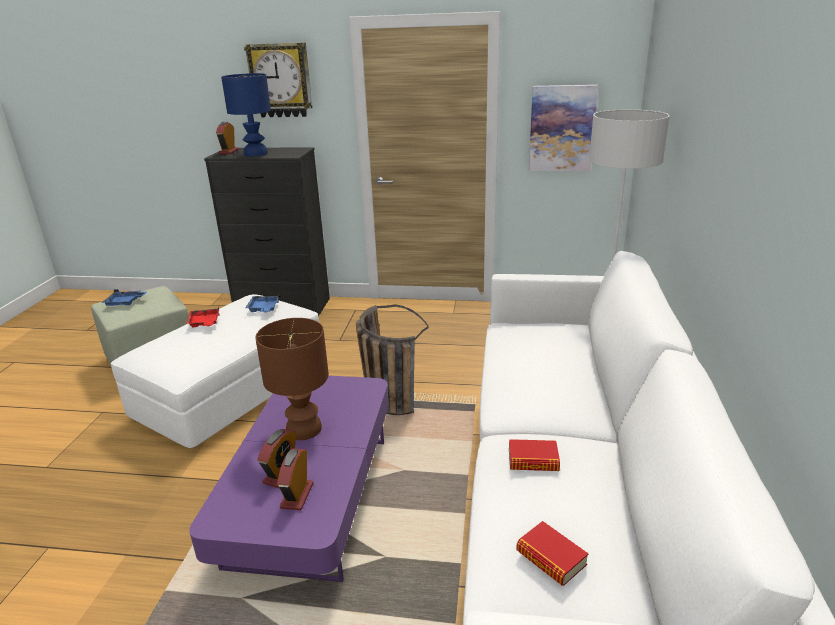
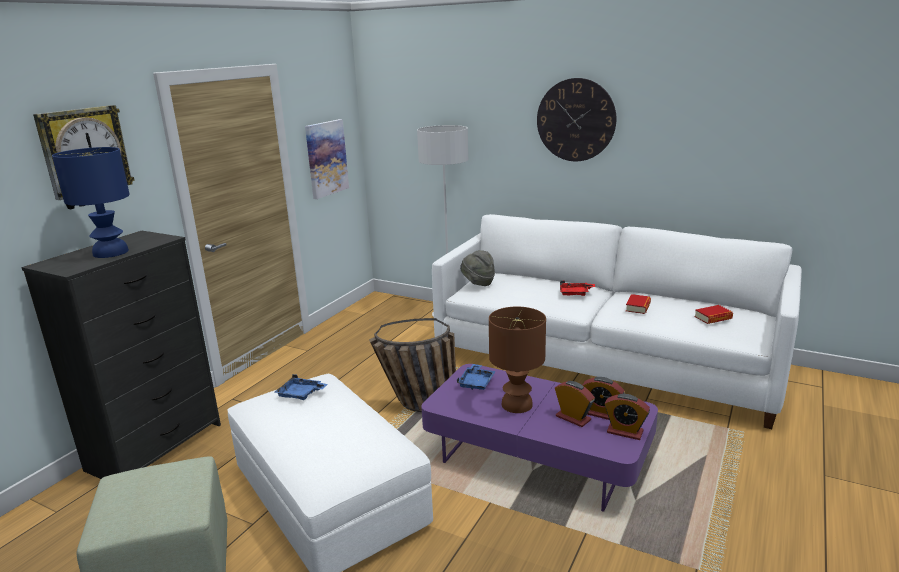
camera: 70 degrees left, 5 degrees down
(125, 302) = (137, 505): blue tray -> blue tray (476, 382)
(204, 323) = (295, 432): red tray -> red tray (575, 293)
(229, 151) = (59, 265): alarm clock -> alarm clock (625, 432)
(536, 325) = (478, 283): none -> grey hat
(735, 138) = (575, 120): none -> wall clock

